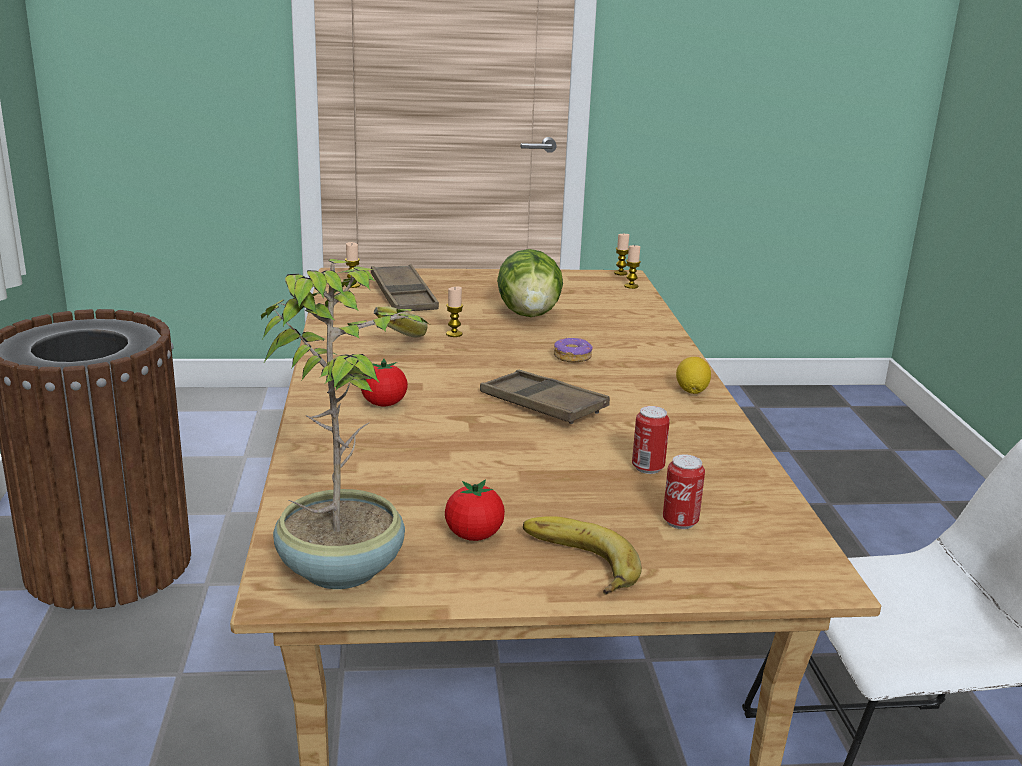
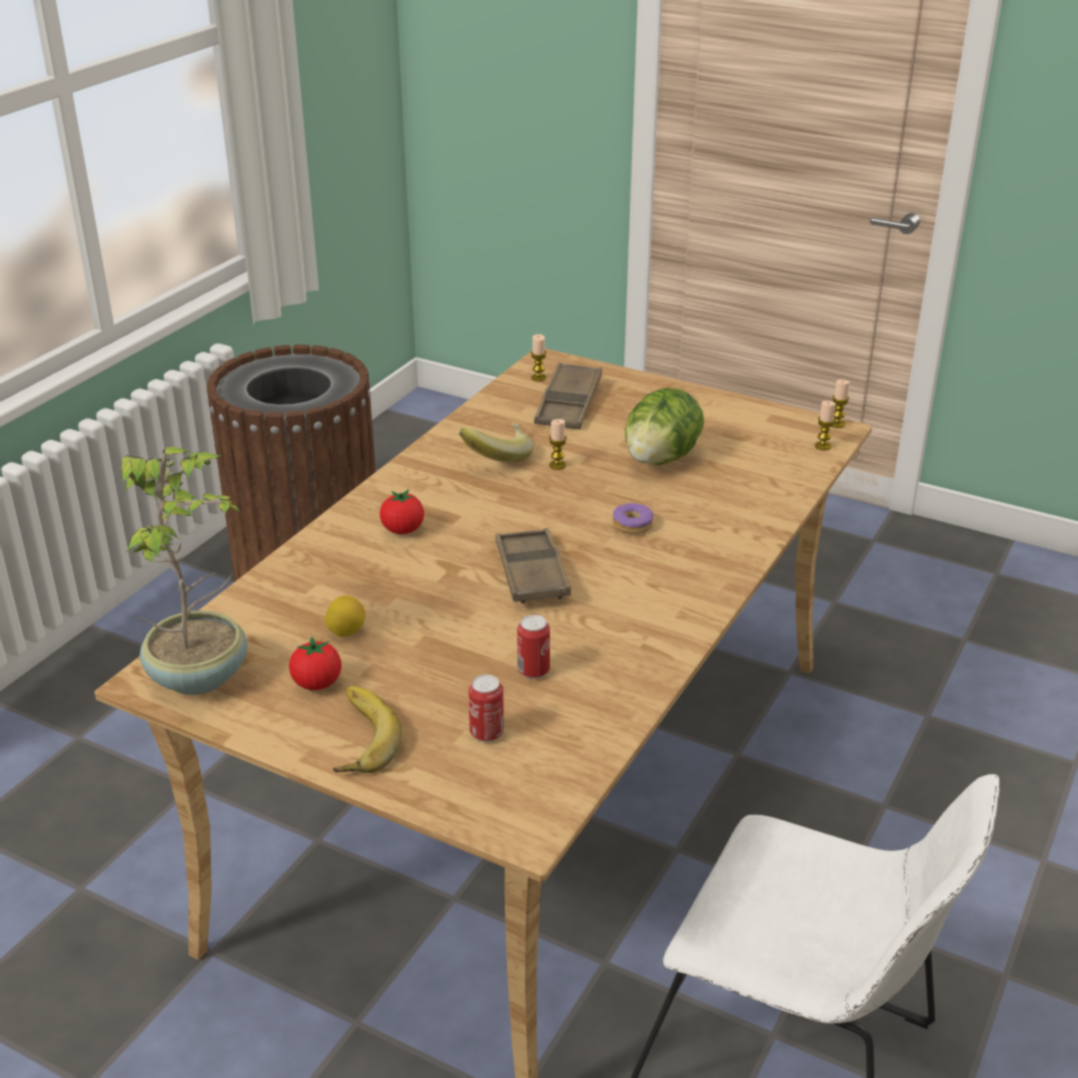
camera: 35 degrees right, 10 degrees up
(691, 391) = (693, 601): lemon -> lemon (346, 631)

